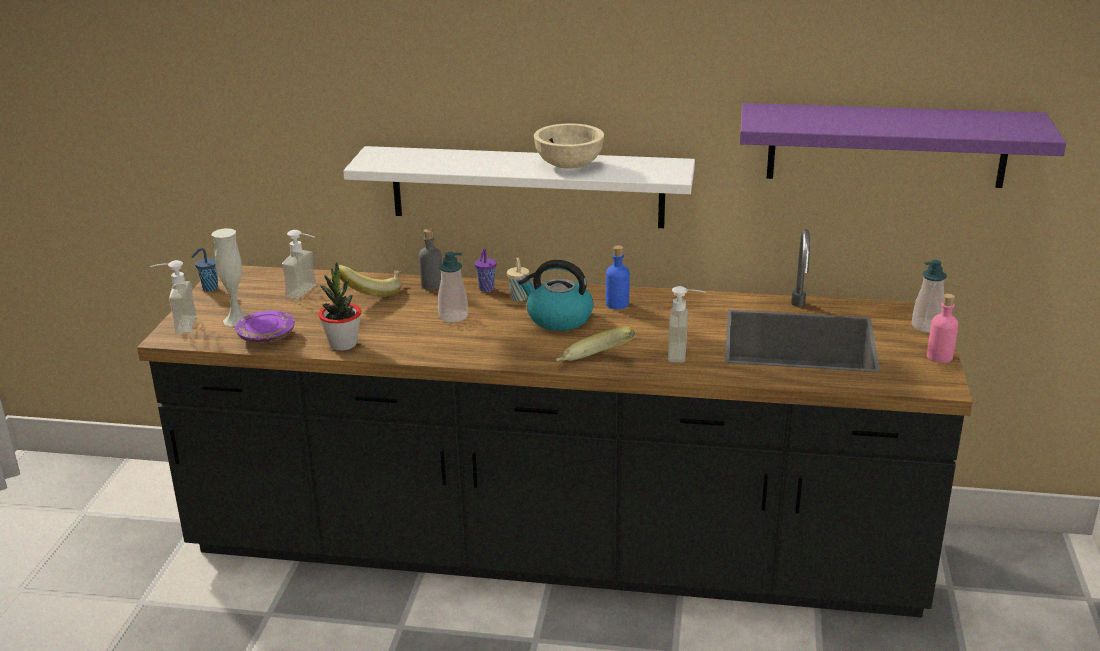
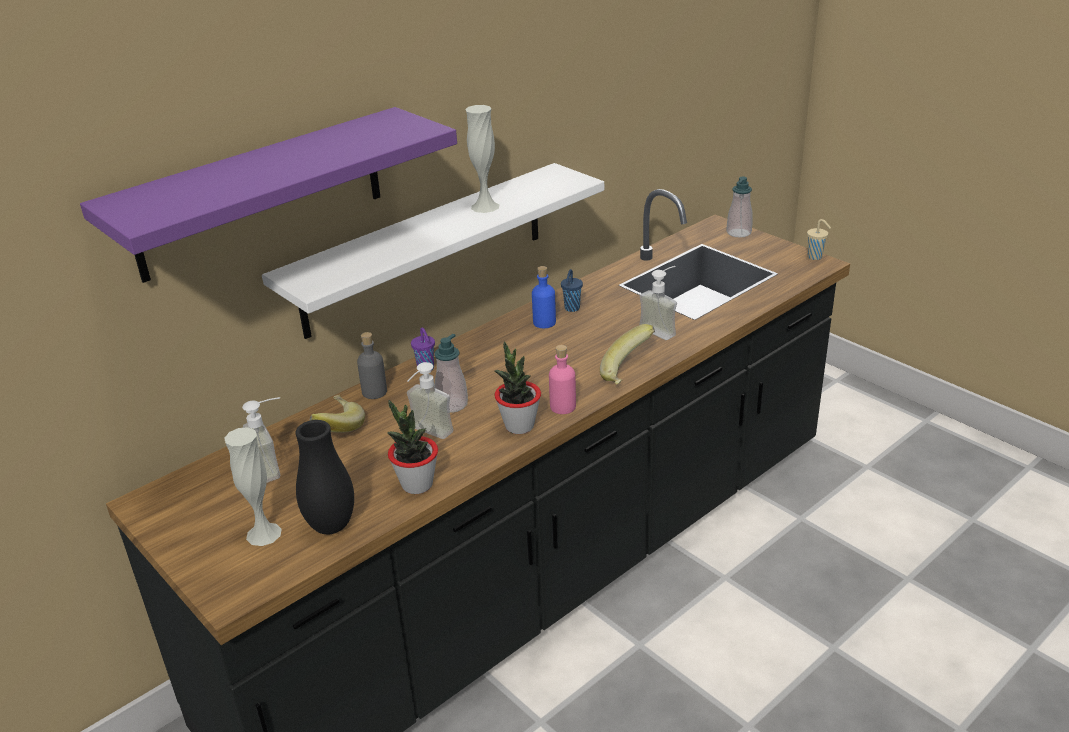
camera: 50 degrees left, 5 degrees up
(177, 325) = (210, 580): soap dispenser -> soap dispenser (426, 434)
(209, 288) = (158, 528): blue cup -> blue cup (571, 309)
(267, 336) = (331, 526): purple plate -> black vase
(459, 351) = (519, 426): none -> potted plant
(519, 299) = (468, 360): beige cup -> beige cup (815, 257)
(558, 318) = (530, 357): kettle -> none
(569, 165) = (485, 206): beige bowl -> white vase
(887, 145) = (673, 99): purple shelf -> purple shelf (260, 194)
(939, 356) = (783, 247): pink bottle -> pink bottle (563, 407)

